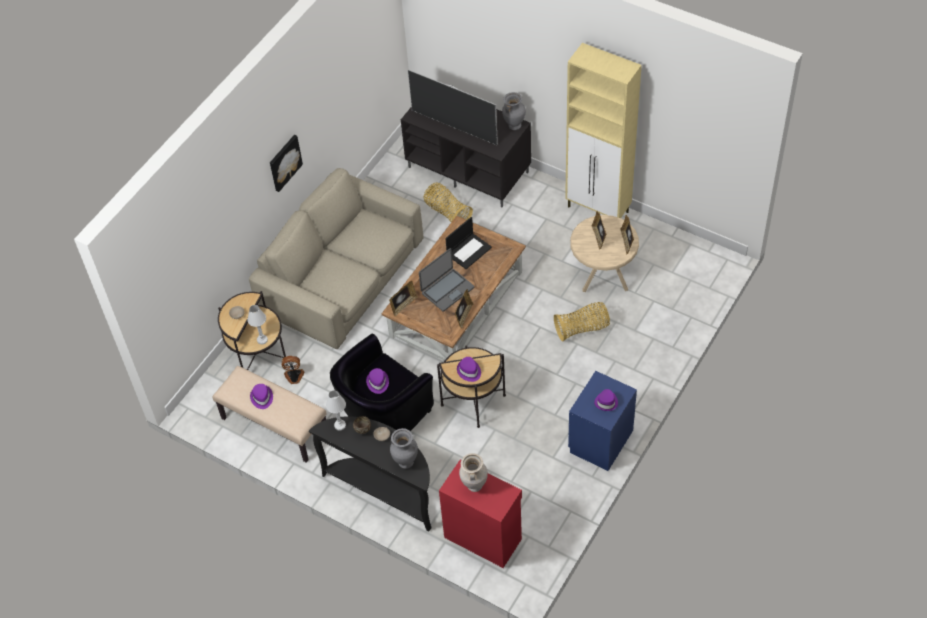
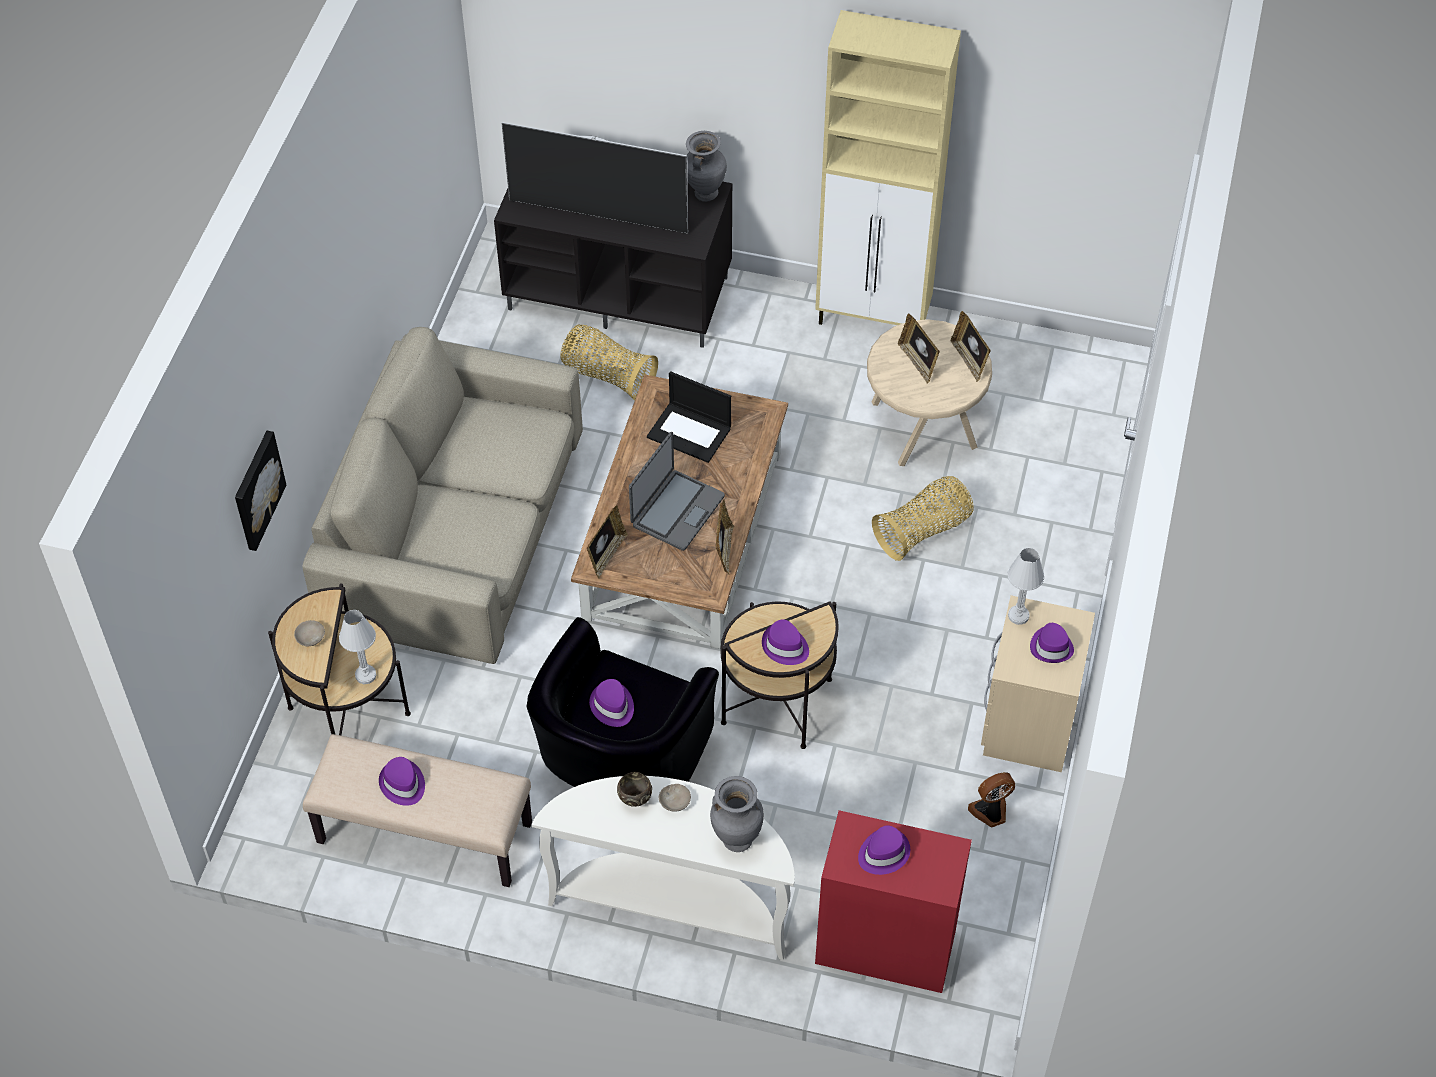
camera: 20 degrees left, 0 degrees up
(284, 162) = (333, 331): picture -> picture (256, 490)
(294, 377) = (429, 733): fan -> fan (990, 812)
(340, 425) = (588, 800): white table lamp -> white table lamp (1018, 616)
(384, 490) = (673, 903): black console table -> white console table
(469, 250) = (690, 432): laptop -> laptop turned 90 degrees clockwise
(474, 485) = (883, 853): beige vase -> purple hat
(600, 441) = (1027, 722): blue nightstand -> beige nightstand

